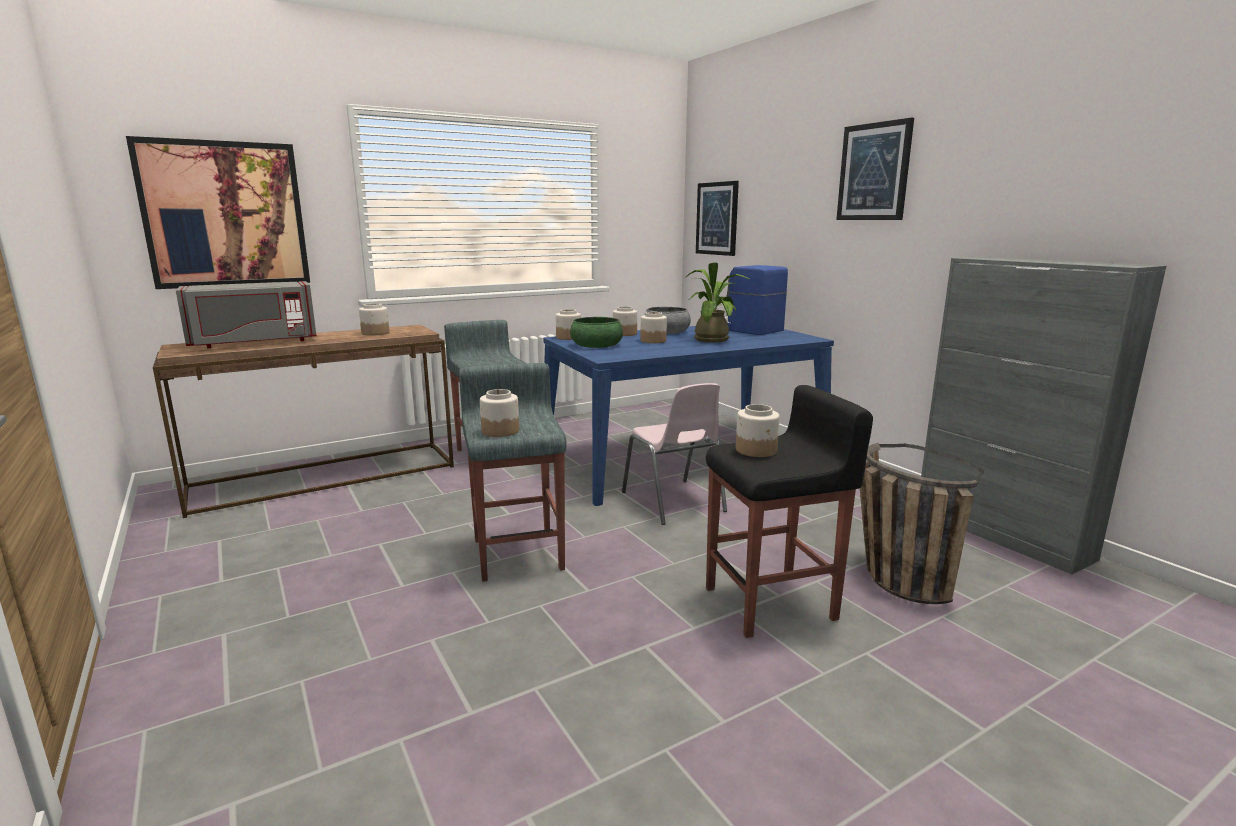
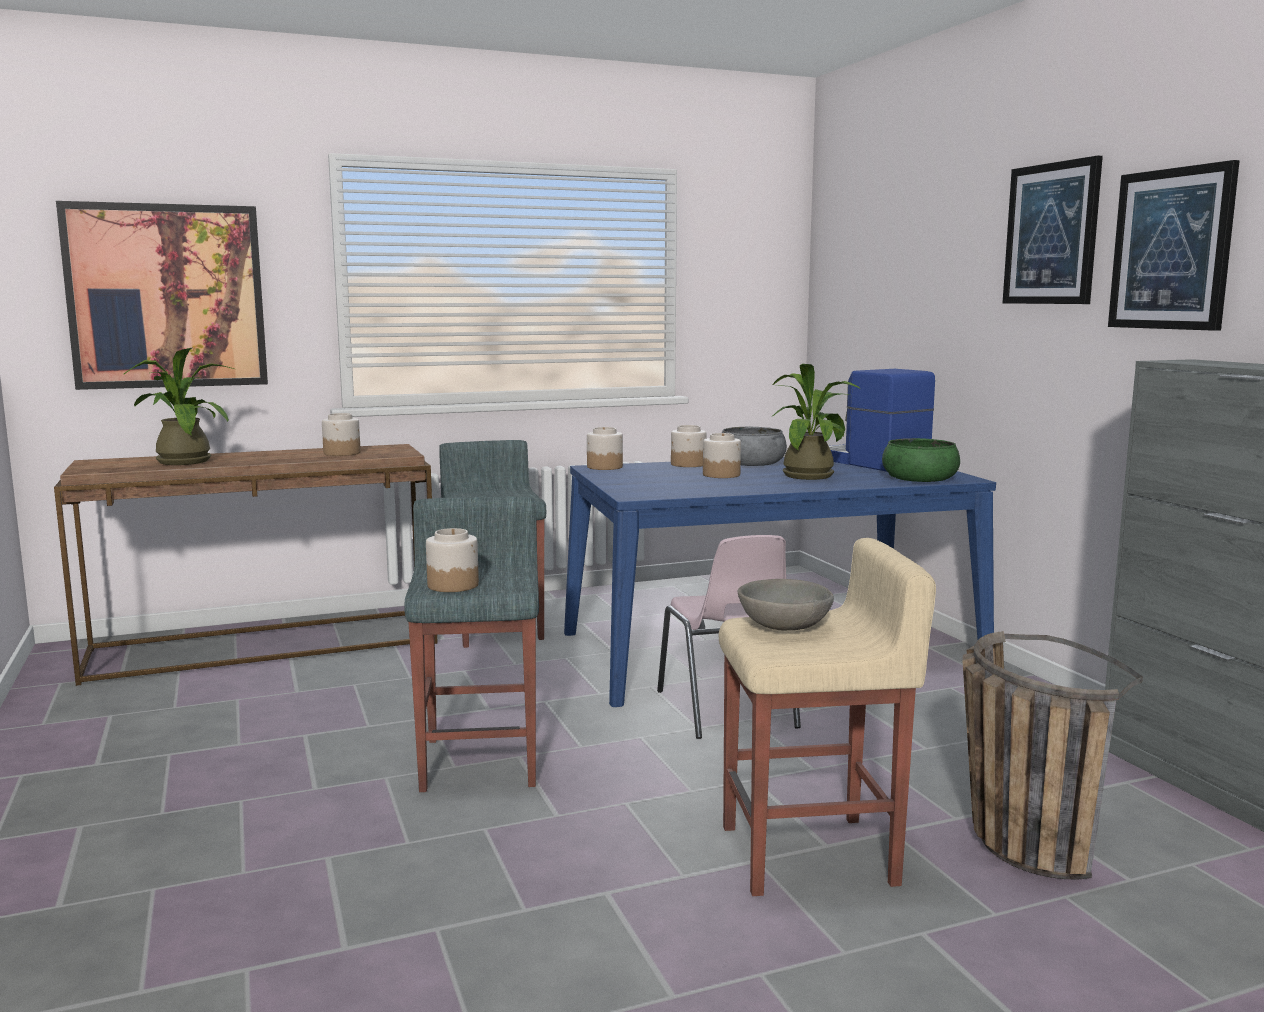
camera: 10 degrees right, 5 degrees down
(254, 342) = (184, 461): grey microwave -> potted plant
(596, 345) = (635, 478): green bowl -> green bowl (919, 479)
(717, 218) = (850, 300): picture -> picture (1171, 249)
(756, 450) = (785, 627): jar -> grey bowl
(772, 603) = (811, 855): black stool -> beige stool

